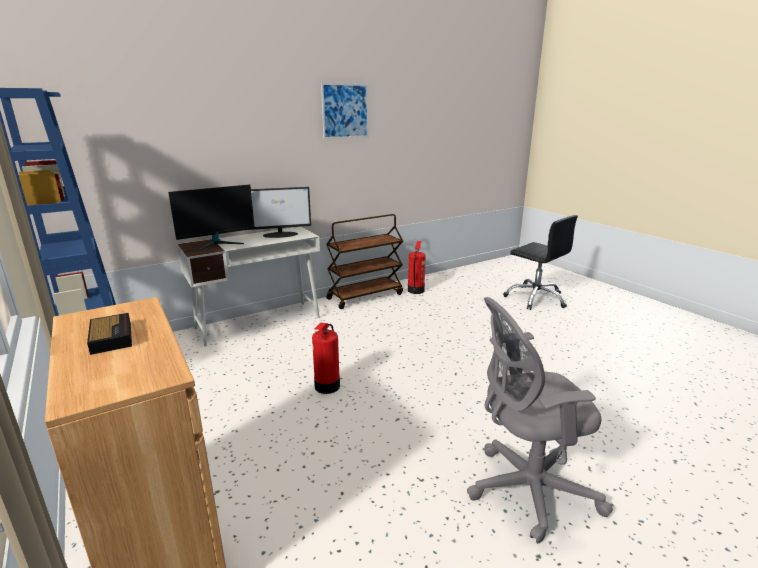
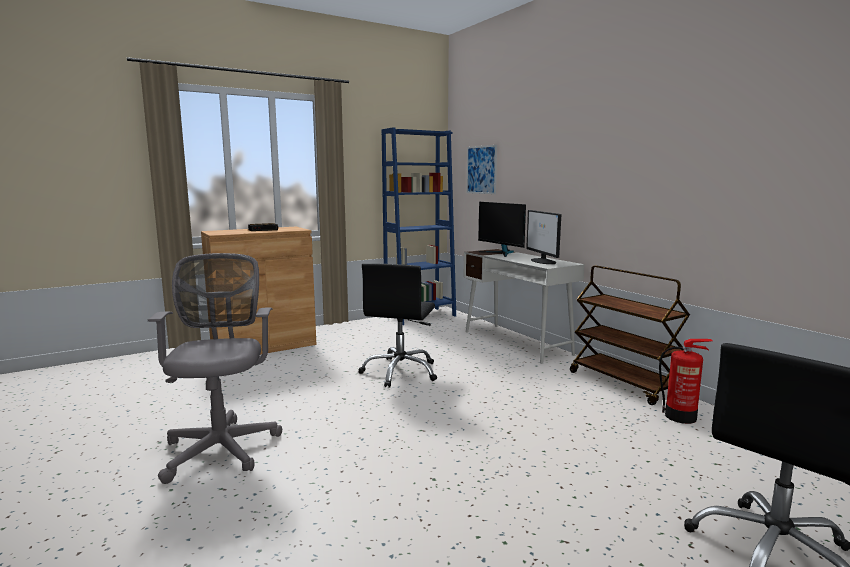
camera: 90 degrees right, 10 degrees down
(327, 386) = (400, 372): fire extinguisher -> black office chair
(345, 111) = (653, 129): picture -> picture (481, 170)

